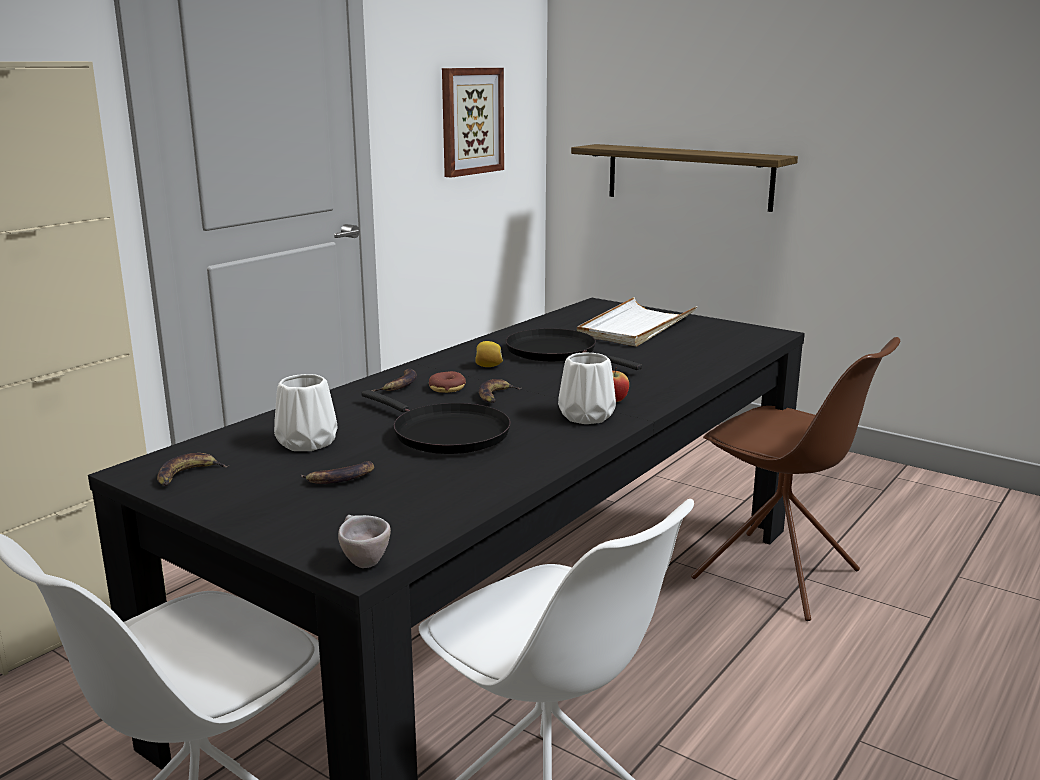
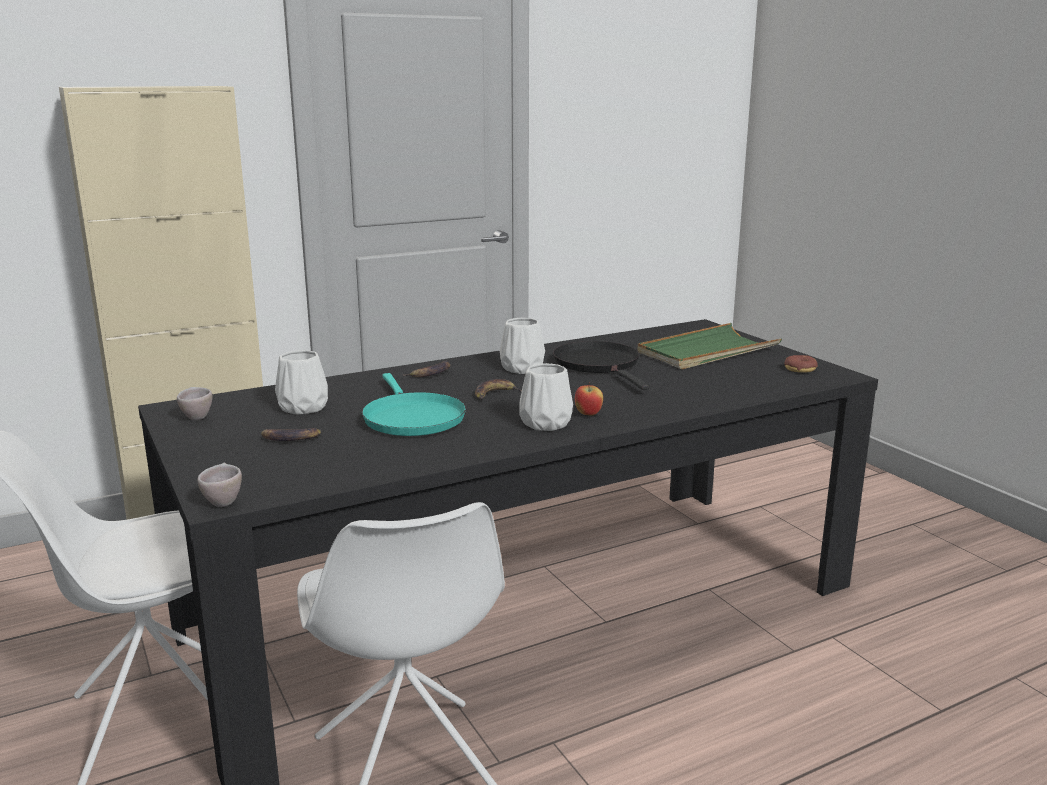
camera: 25 degrees right, 0 degrees up
(187, 475) = (195, 417): banana -> beige cup
(445, 434) = (411, 418): black frying pan -> turquoise frying pan
(447, 388) = (464, 382): donut -> donut (800, 369)
(471, 121) = (648, 141): picture -> none
(488, 366) = (523, 369): lemon -> white vase
(636, 327) = (707, 351): white tray -> green tray
(688, 176) = (865, 206): shelf -> none
(779, 576) = (804, 628): brown chair -> none

